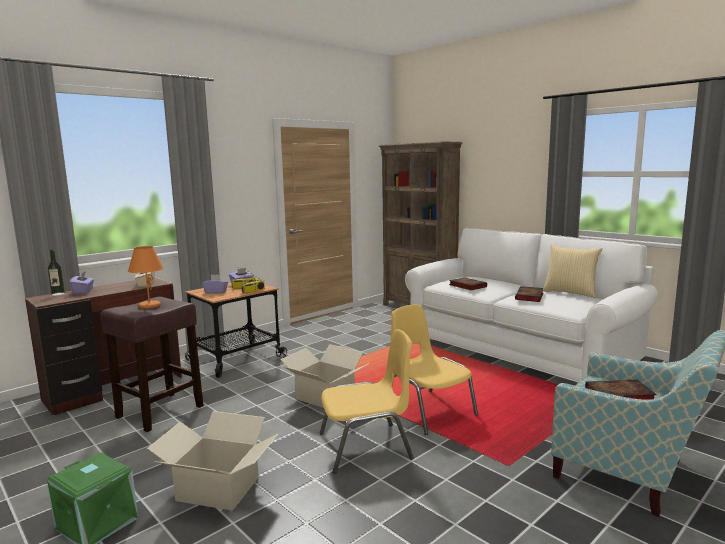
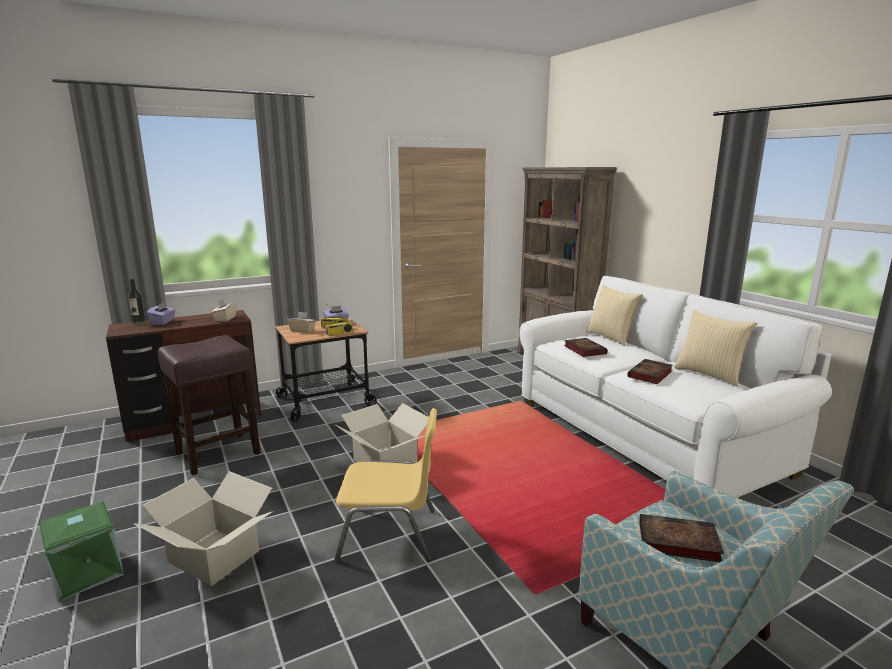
camera: 15 degrees right, 5 degrees up
(149, 306) = (205, 346): orange table lamp -> none
(216, 292) = (302, 330): purple tissue box -> beige tissue box
(428, 410) = (485, 499): yellow chair -> none
(479, 277) = (611, 337): none -> pillow

